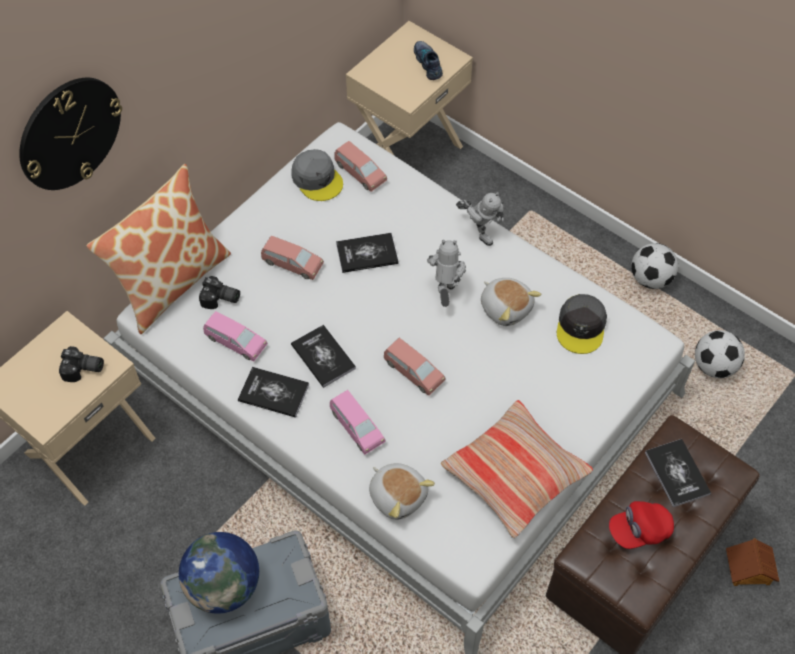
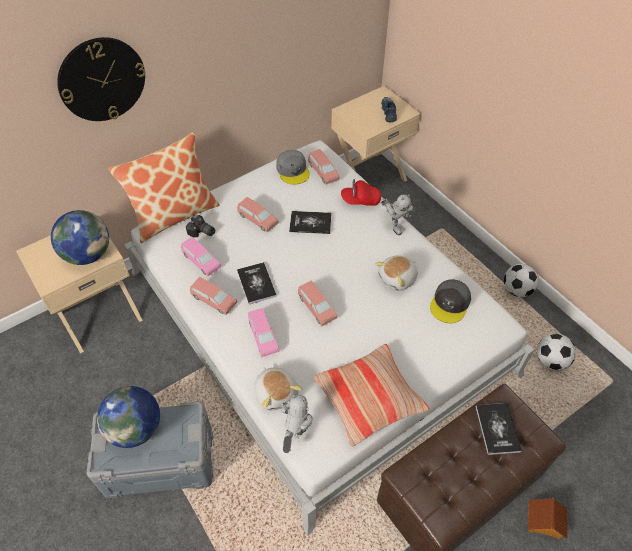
camera: 15 degrees right, 5 degrees down
(83, 370) = (88, 255): camera -> globe
(273, 393) = (214, 300): book -> pink toy car
(445, 293) = (357, 260): toy robot -> toy robot (296, 435)
(506, 307) = (398, 279): plush toy -> plush toy turned 75 degrees clockwise
(639, 530) = (455, 466): red cap -> red cap (360, 200)

